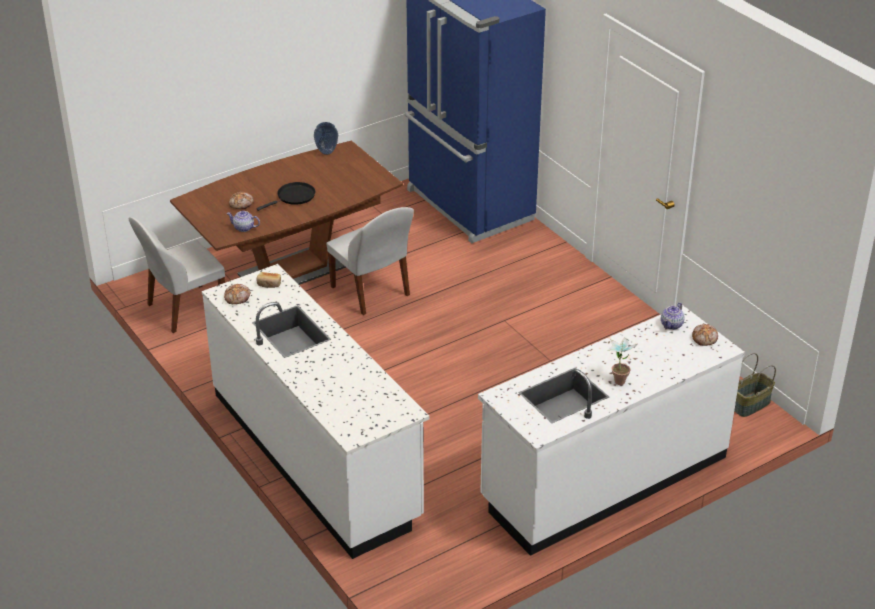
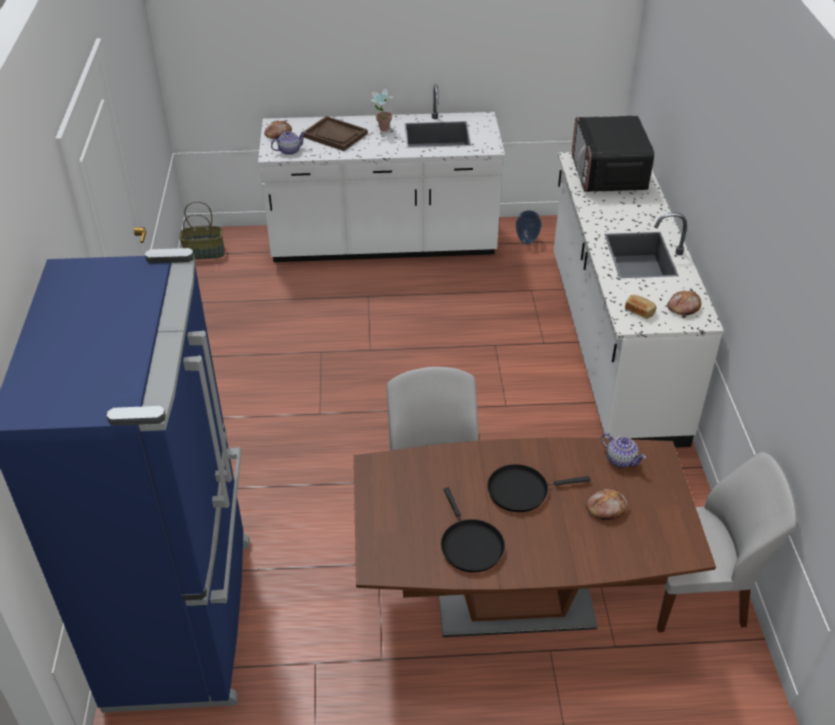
camera: 150 degrees left, 5 degrees up
(306, 168) = (470, 545): none -> black frying pan
(326, 152) = (415, 570): vase -> vase (527, 241)
(363, 404) = (608, 174): none -> microwave
(654, 356) = (335, 135): none -> brown tray

